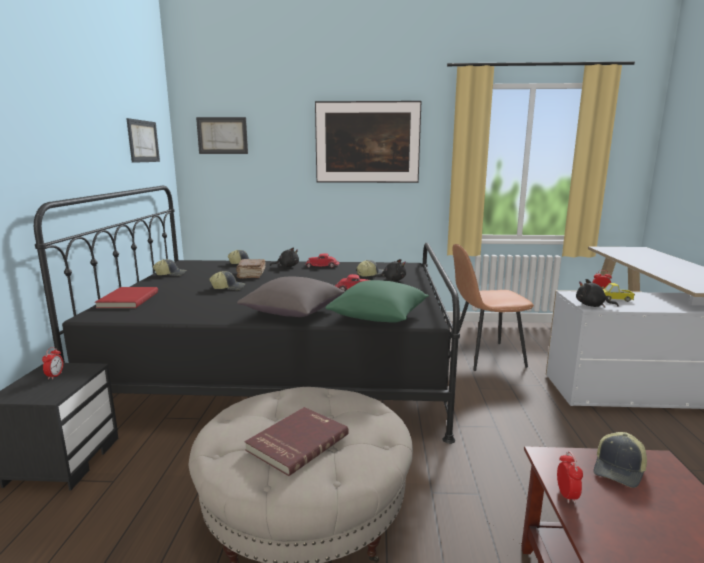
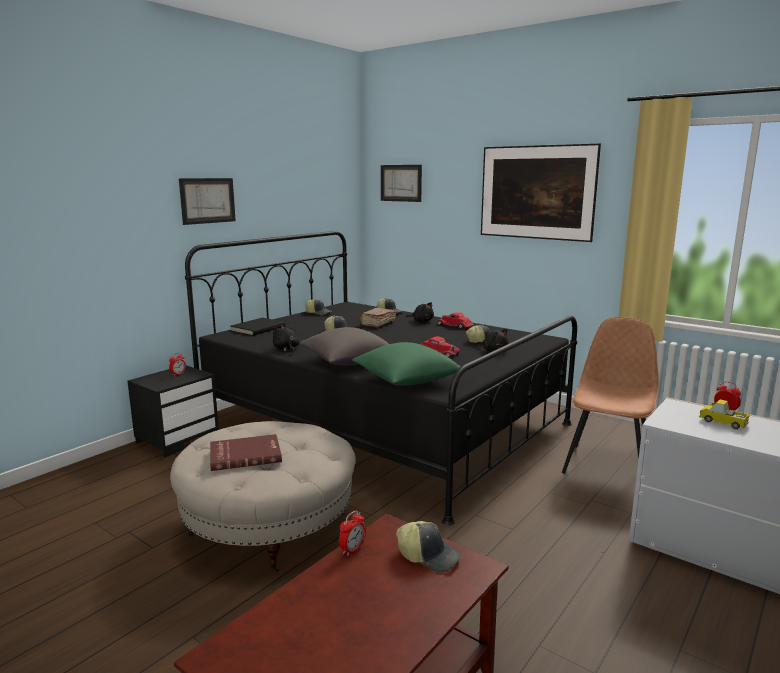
camera: 35 degrees right, 0 degrees up
(127, 300) = (257, 328): red book -> black book
(143, 141) = (319, 190): picture -> picture (207, 200)
(485, 356) = (607, 466): brown chair -> brown chair turned 90 degrees clockwise
(592, 305) = (669, 421): black plush toy -> black plush toy (286, 349)
(619, 470) = (428, 556): cap -> cap turned 135 degrees counterclockwise

